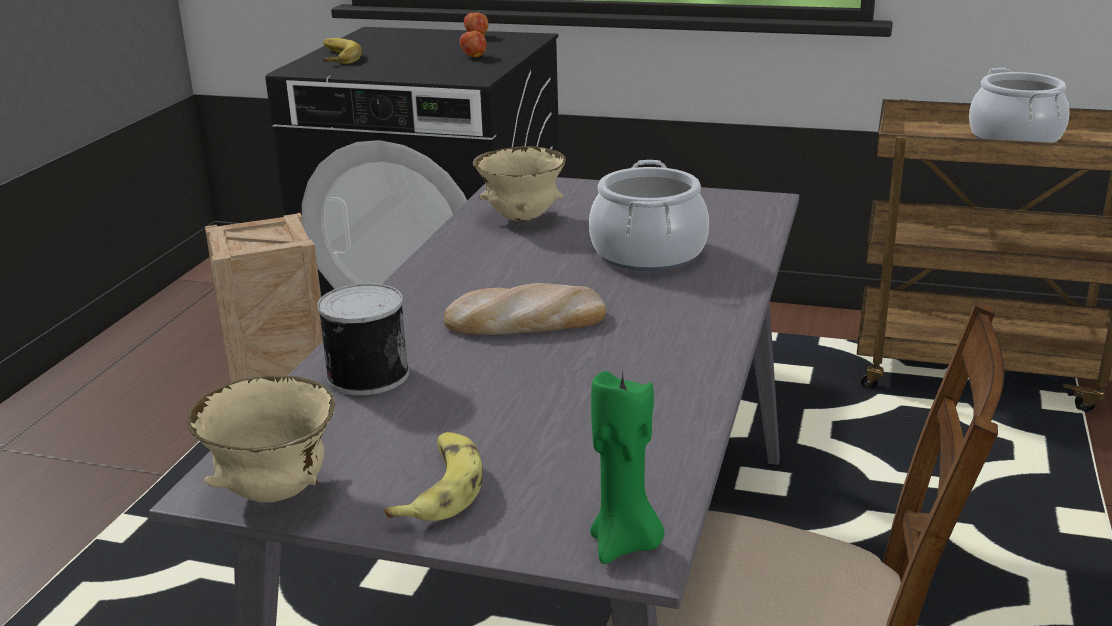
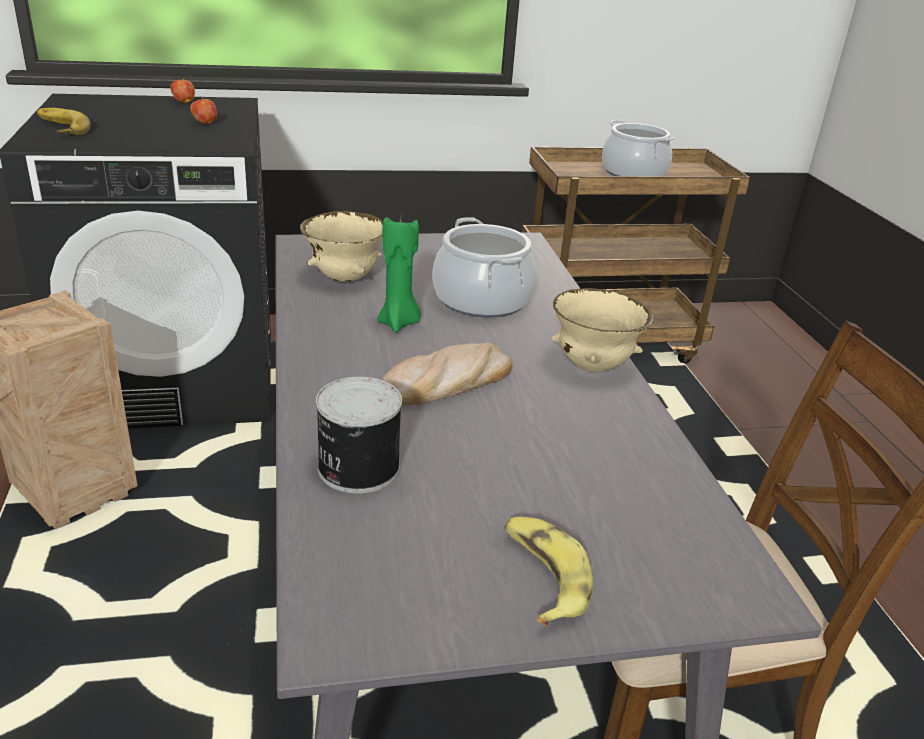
camera: 30 degrees left, 5 degrees up
(274, 493) = (394, 628): beige bowl -> beige bowl (592, 367)
(625, 544) = (738, 589): green candle -> green candle (399, 323)

